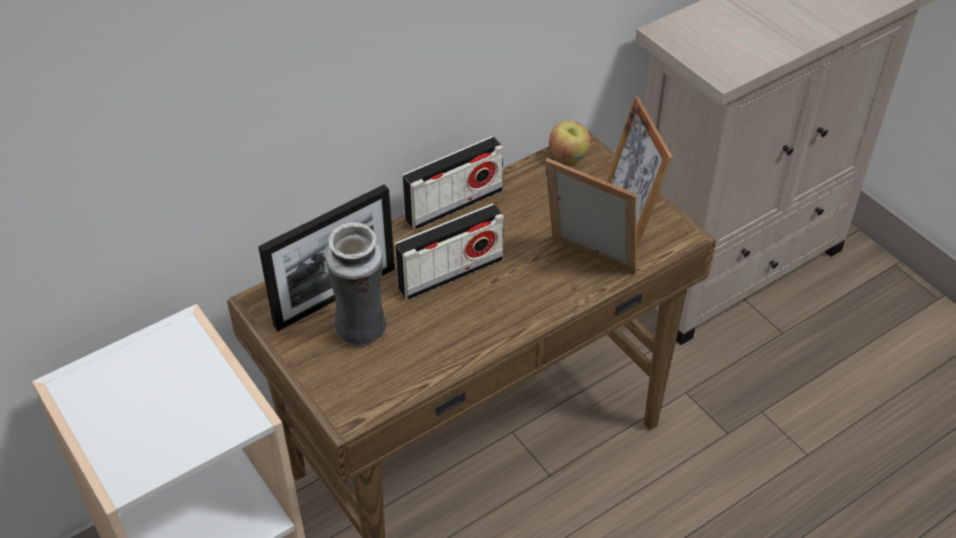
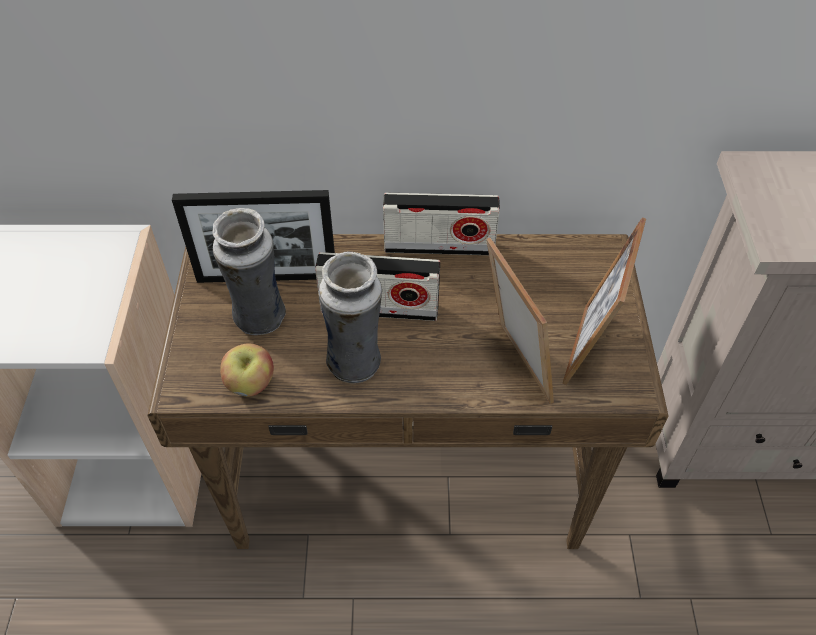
camera: 35 degrees right, 5 degrees up
(470, 321) = (356, 363): none -> vase
(568, 156) = (585, 253): apple -> apple (251, 384)

